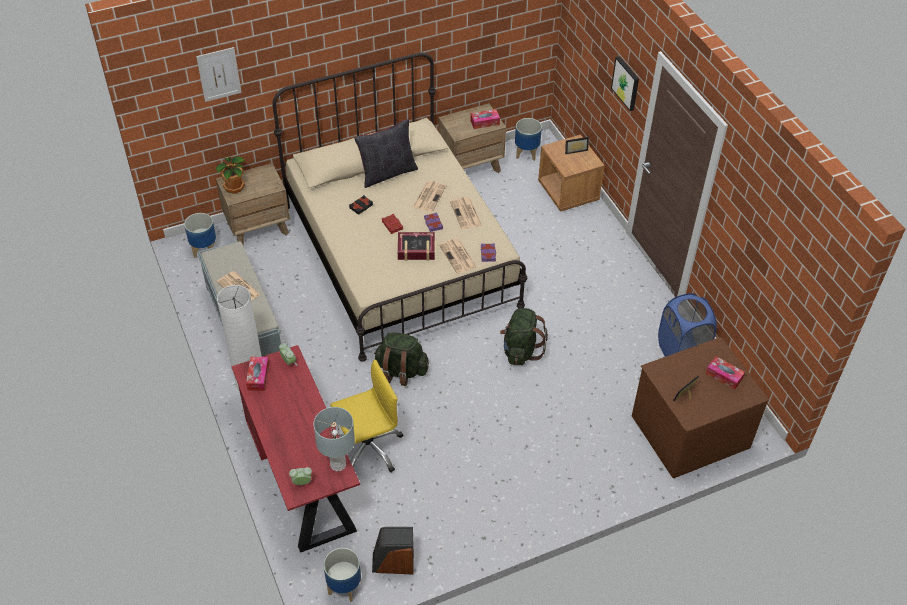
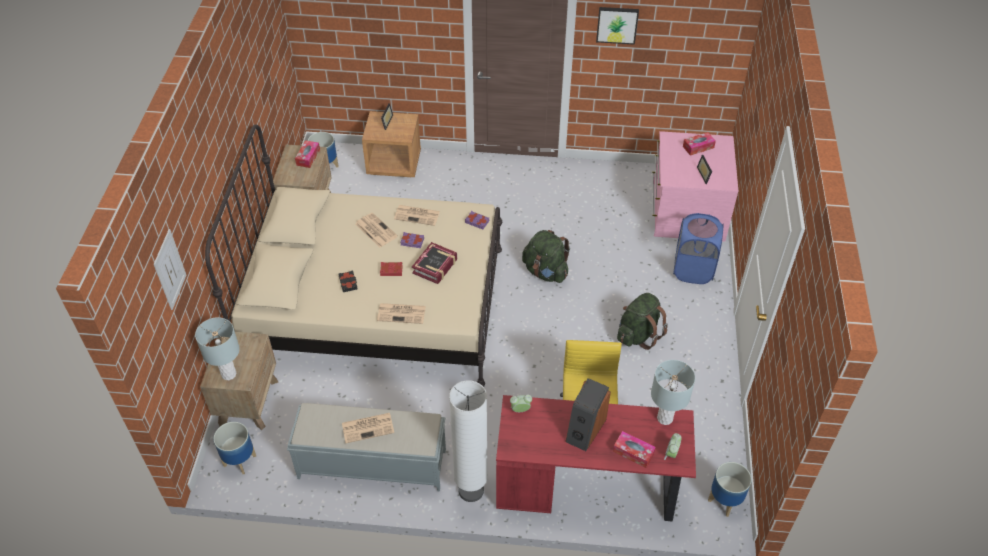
camera: 60 degrees left, 0 degrees up
(235, 187) = (228, 374): potted plant -> grey table lamp
(258, 377) = (524, 441): tissue box -> tissue box (633, 452)
(387, 173) = (320, 246): black pillow -> none
(393, 562) = (716, 454): speaker -> speaker (585, 429)
(401, 371) = (514, 362): green backpack -> green backpack (638, 334)
(458, 256) = (465, 242): newspaper -> newspaper (402, 313)
(626, 83) = (421, 24): picture -> picture (617, 24)
(681, 352) = (610, 179): blue laundry basket -> blue laundry basket (693, 270)
(689, 430) = (686, 211): brown dresser -> pink dresser

